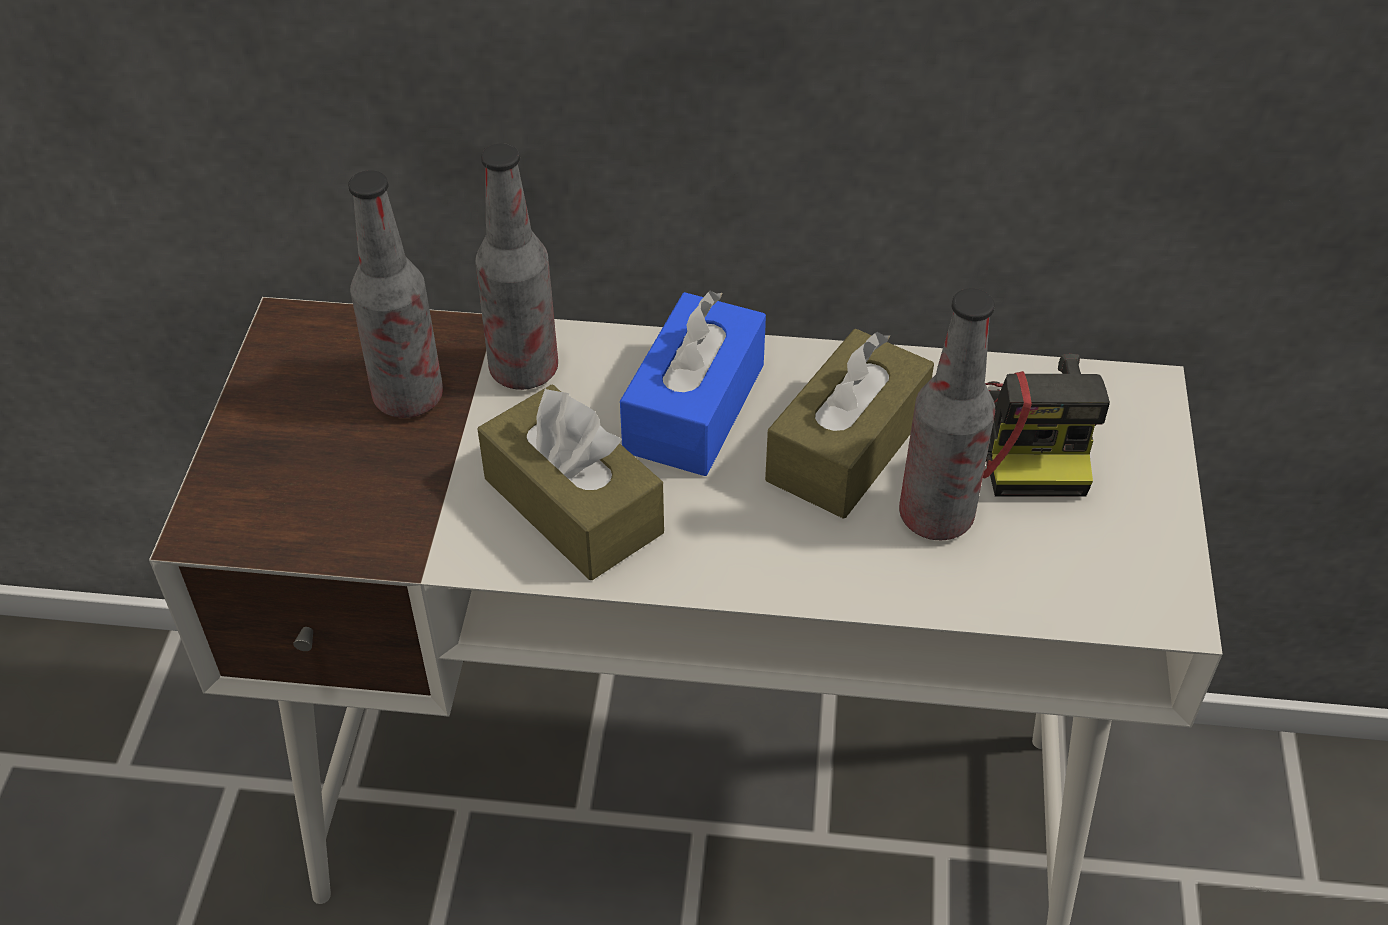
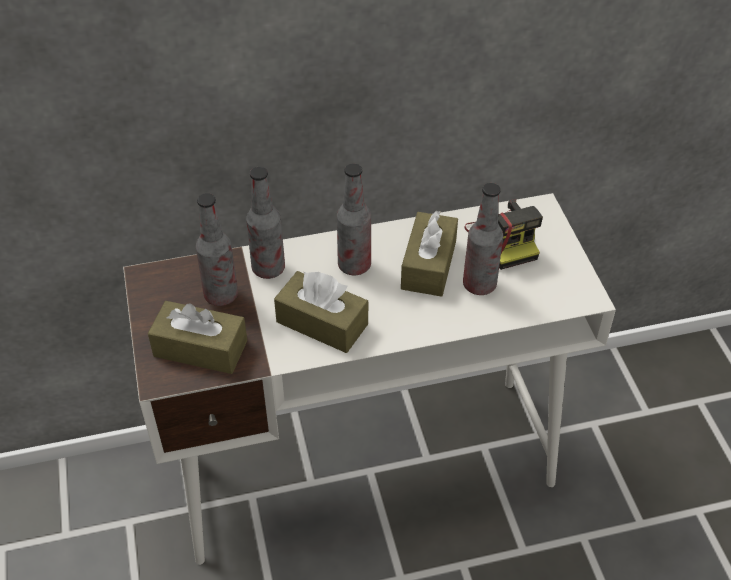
camera: 20 degrees left, 0 degrees up
(315, 490) = (200, 348): none -> brown tissue box
(694, 408) = (354, 265): blue tissue box -> bottle

